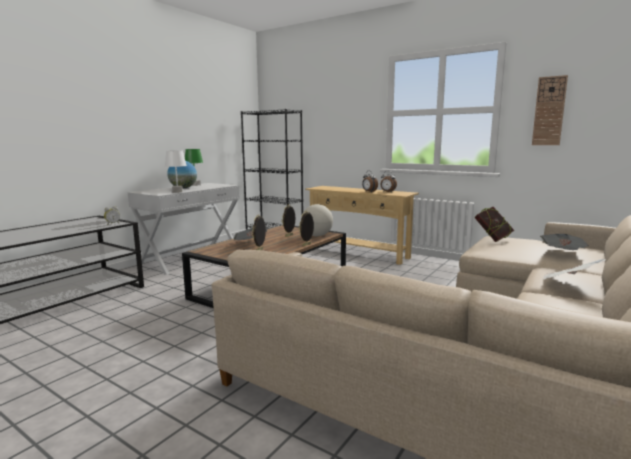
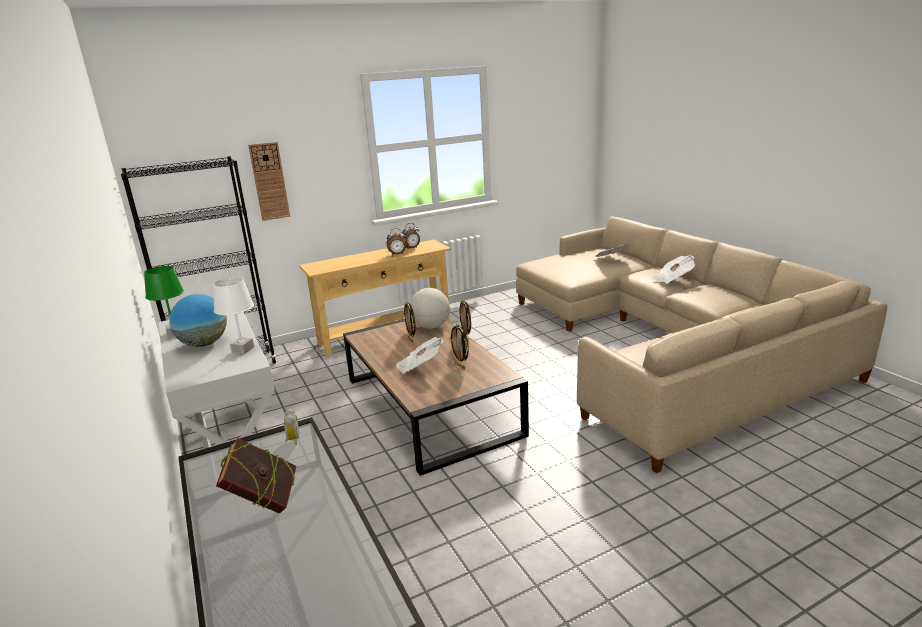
camera: 60 degrees left, 10 degrees up
(492, 239) = (543, 265): book -> book (264, 503)
(549, 111) = (526, 135): wall clock -> wall clock (269, 181)

